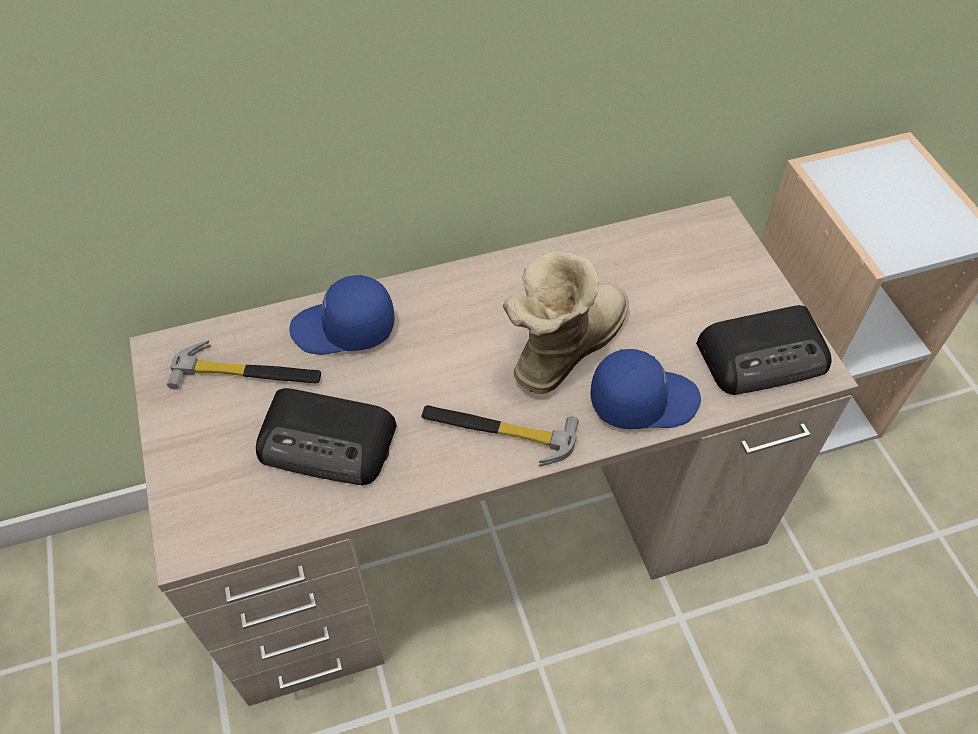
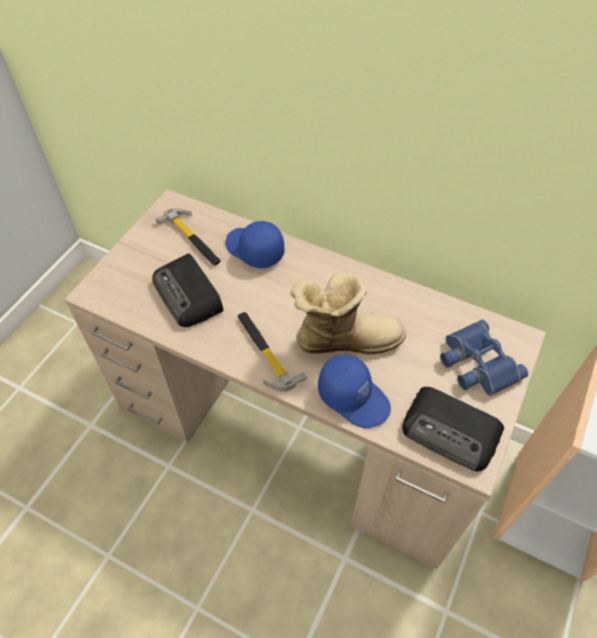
camera: 45 degrees right, 0 degrees up
(709, 272) = (476, 363): none -> blue binoculars

